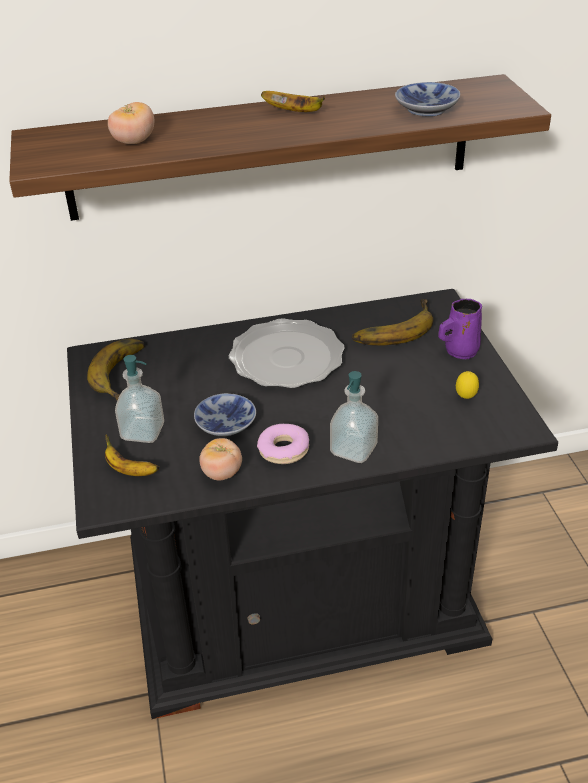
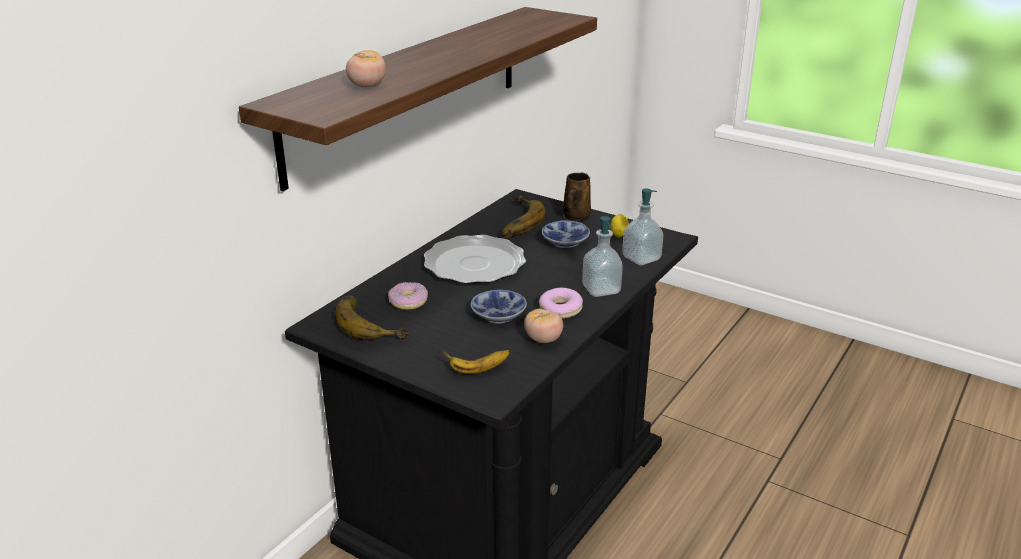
camera: 45 degrees left, 10 degrees down
(143, 432) = (446, 346): soap dispenser -> soap dispenser (641, 258)
(181, 369) = (408, 301): none -> donut
(295, 112) = (443, 48): banana -> none
(428, 109) = (524, 29): bowl -> bowl (565, 241)
(459, 351) = (575, 217): purple mug -> brown mug

